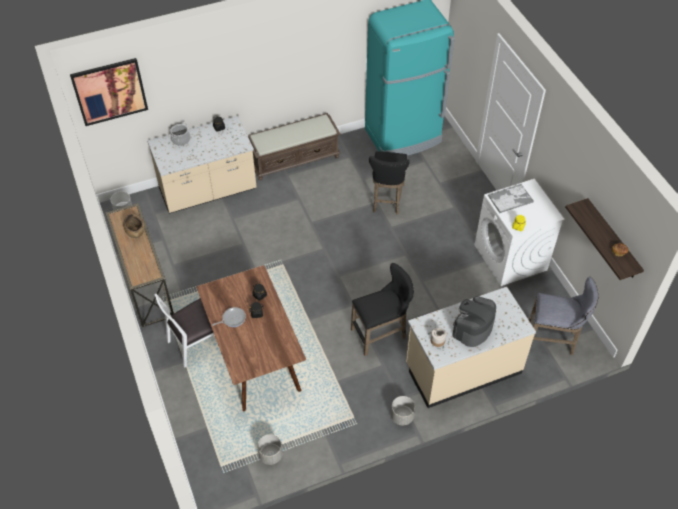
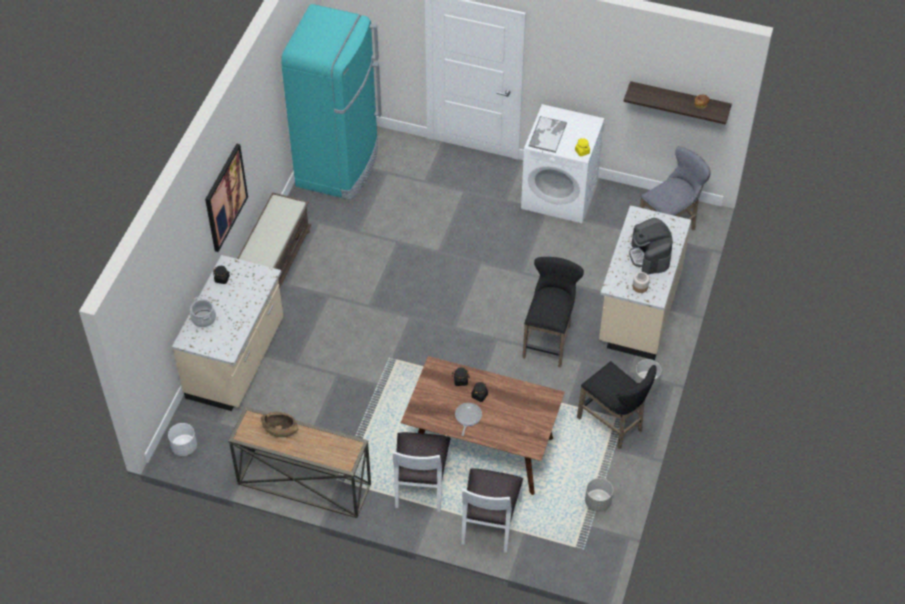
camera: 50 degrees left, 0 degrees up
(110, 91) = (142, 312): picture -> picture (225, 197)
(199, 401) = (490, 522): none -> white chair
(387, 200) = (403, 232): black stool -> black stool (613, 425)

